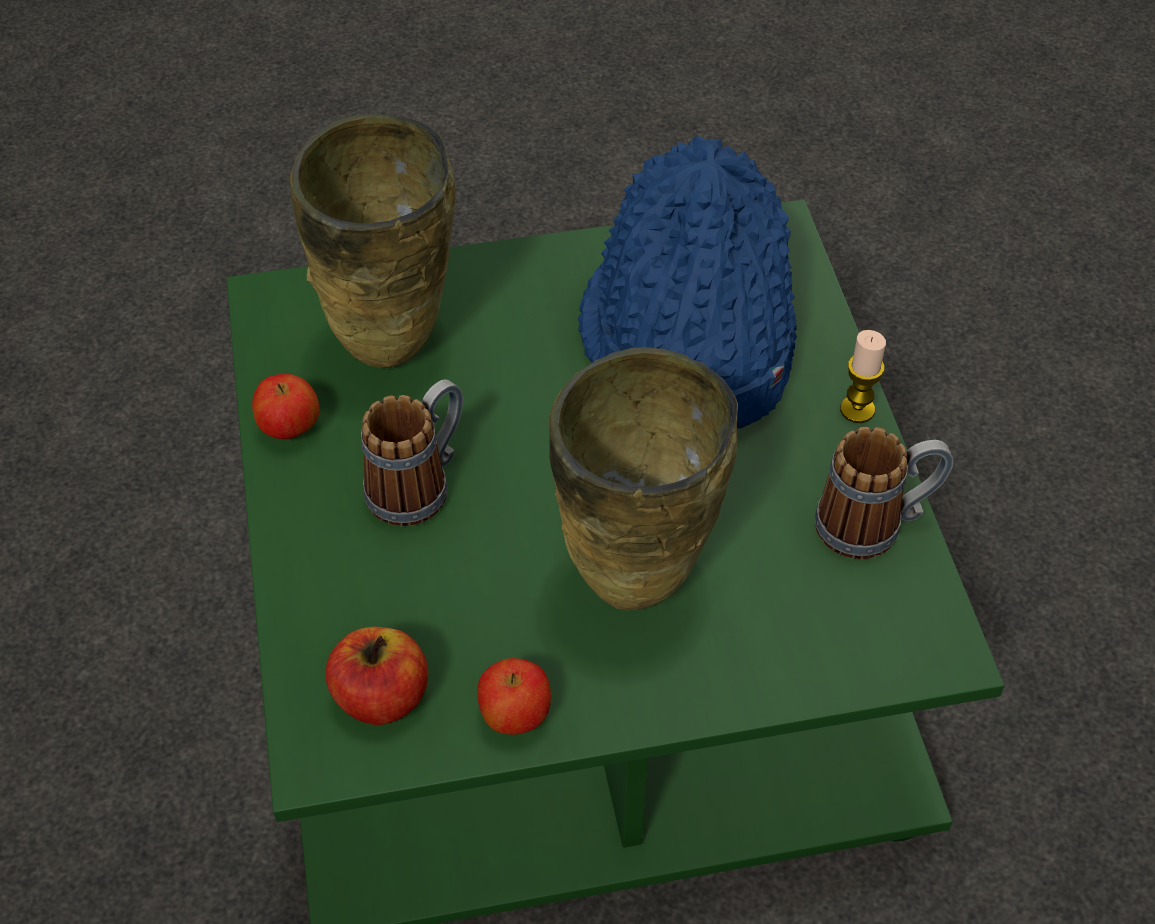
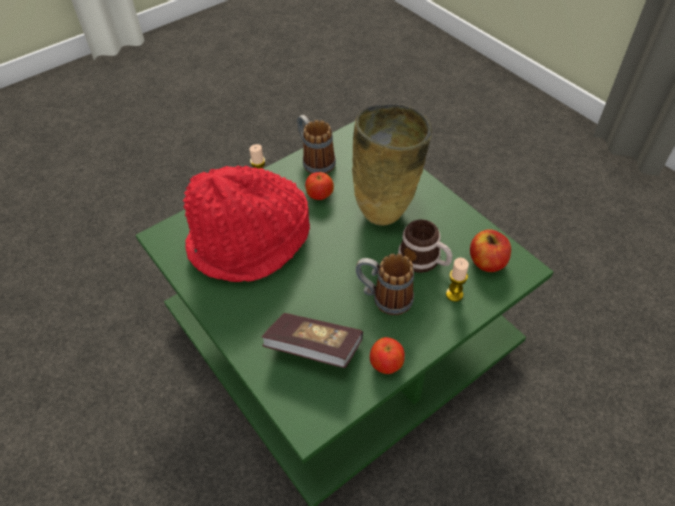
camera: 115 degrees left, 0 degrees up
(348, 596) = (454, 294): none -> candle
(391, 350) = (314, 348): beige vase -> book
(461, 589) = (424, 260): none -> mug
(514, 716) = (463, 222): apple -> apple (320, 196)
(686, 342) = (250, 242): blue hat -> red hat

